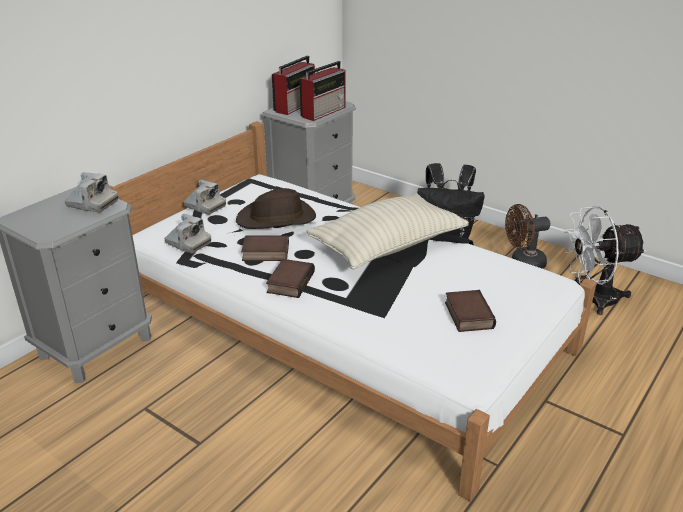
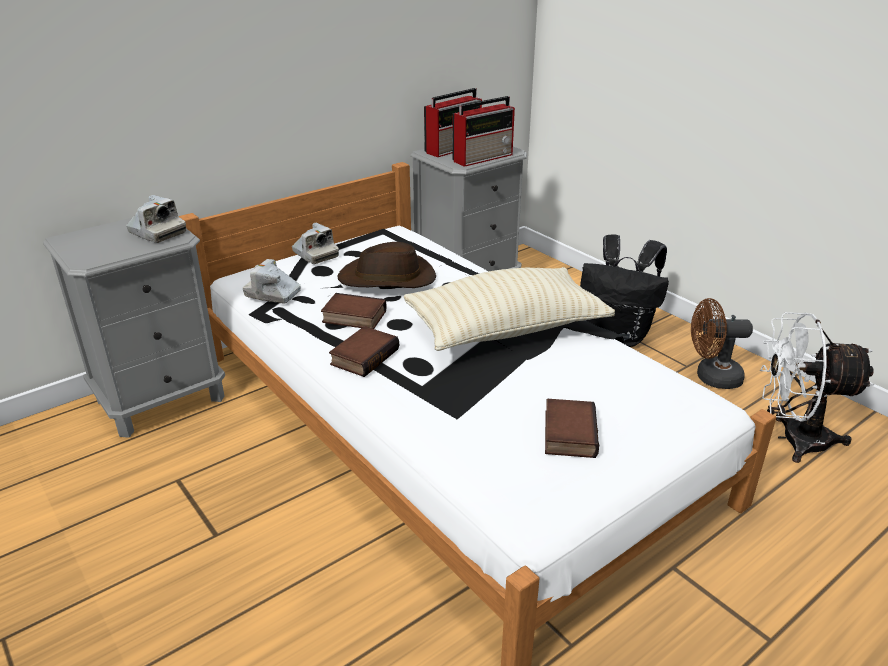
camera: 15 degrees right, 0 degrees up
(188, 243) = (273, 294): camera -> camera turned 150 degrees clockwise

